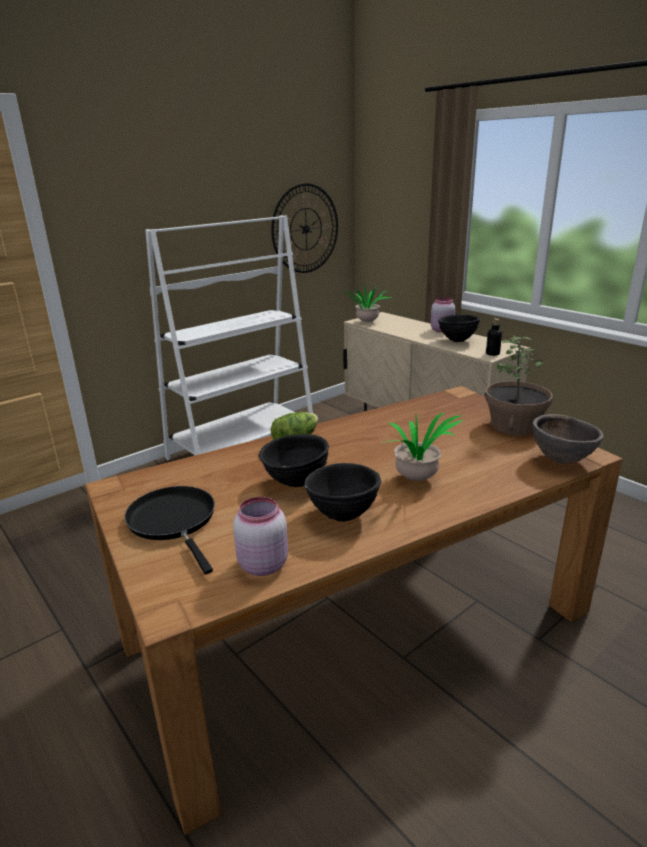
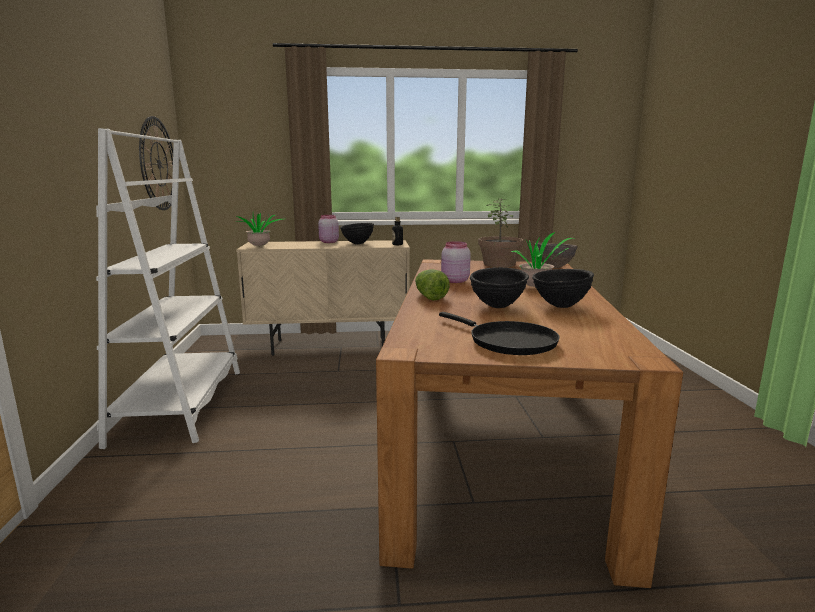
camera: 55 degrees left, 10 degrees down
(174, 521) = (507, 341): black frying pan -> black frying pan turned 135 degrees counterclockwise
(262, 564) = (601, 331): pink jar -> pink jar (454, 281)

